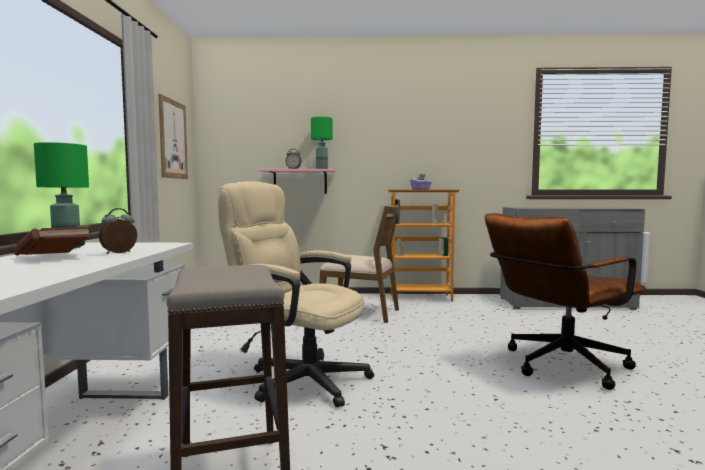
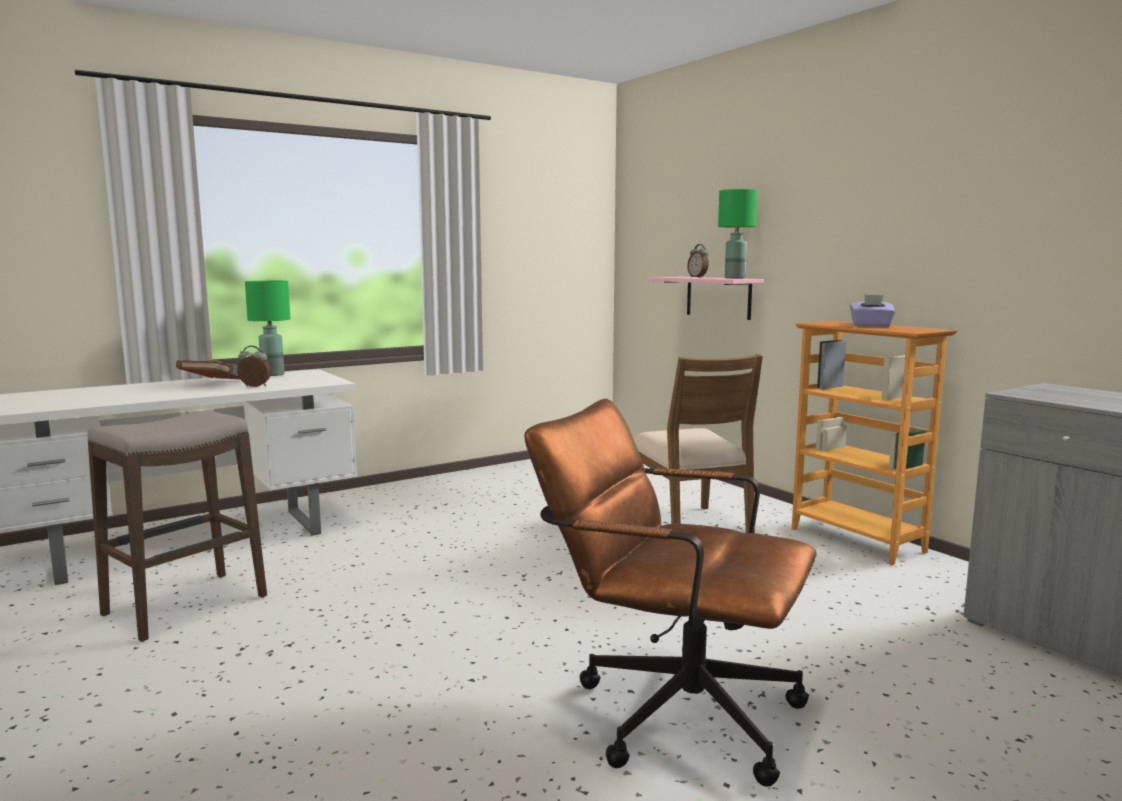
camera: 55 degrees right, 5 degrees up
(173, 139) = (549, 239): picture -> none
(298, 379) = (411, 565): beige office chair -> none

